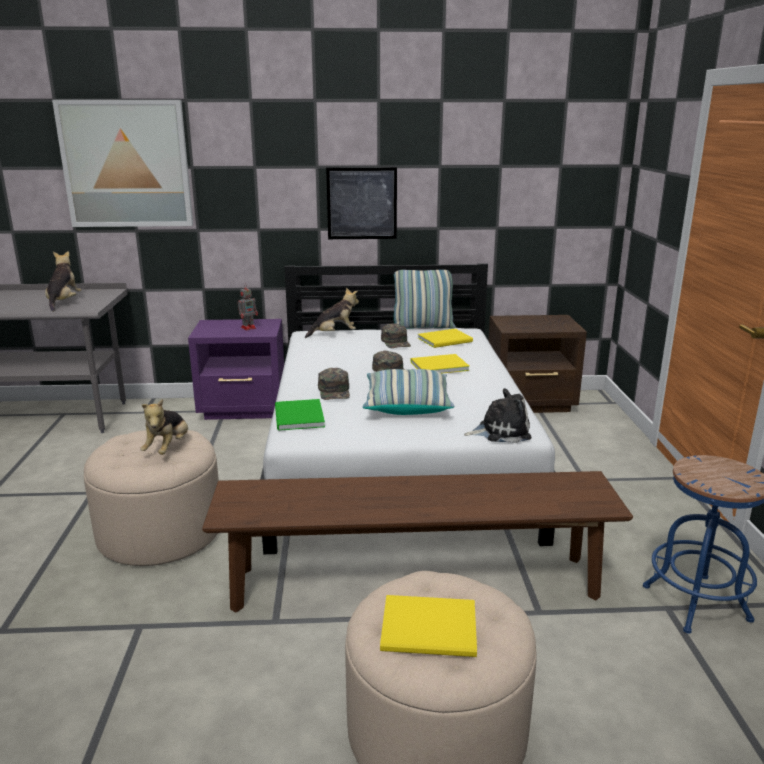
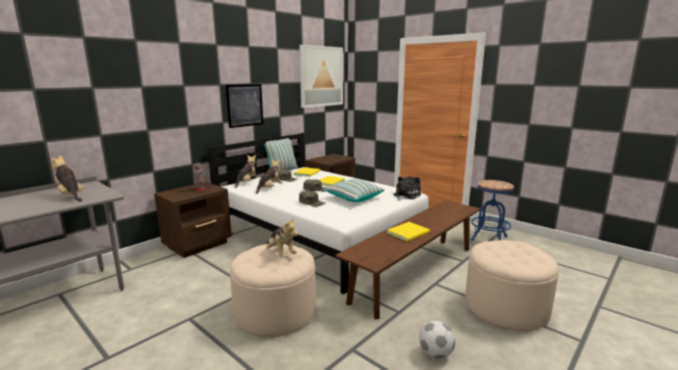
camera: 45 degrees left, 5 degrees down
(126, 164) = (91, 85): picture -> picture (321, 76)
(201, 705) = (435, 354): none -> football
(244, 409) = (199, 245): purple nightstand -> brown nightstand
(297, 417) = (325, 216): green book -> none
(338, 352) = (270, 189): none -> plush toy
(432, 630) = (518, 256): yellow book -> yellow book (409, 232)

